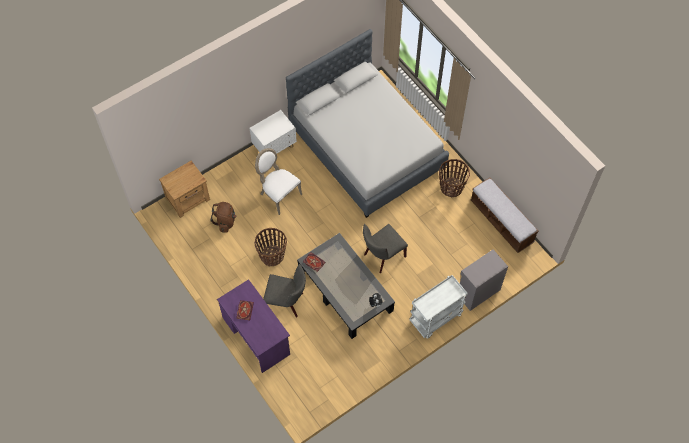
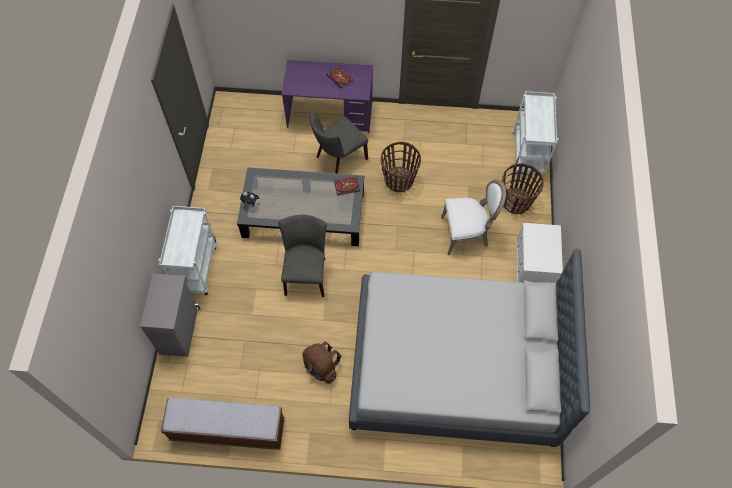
camera: 130 degrees right, 0 degrees up
(188, 199) = (528, 154): brown nightstand -> white cart
(225, 221) = (474, 168): brown backpack -> brown backpack (321, 367)
(451, 187) = (320, 413): basket -> basket (515, 201)

